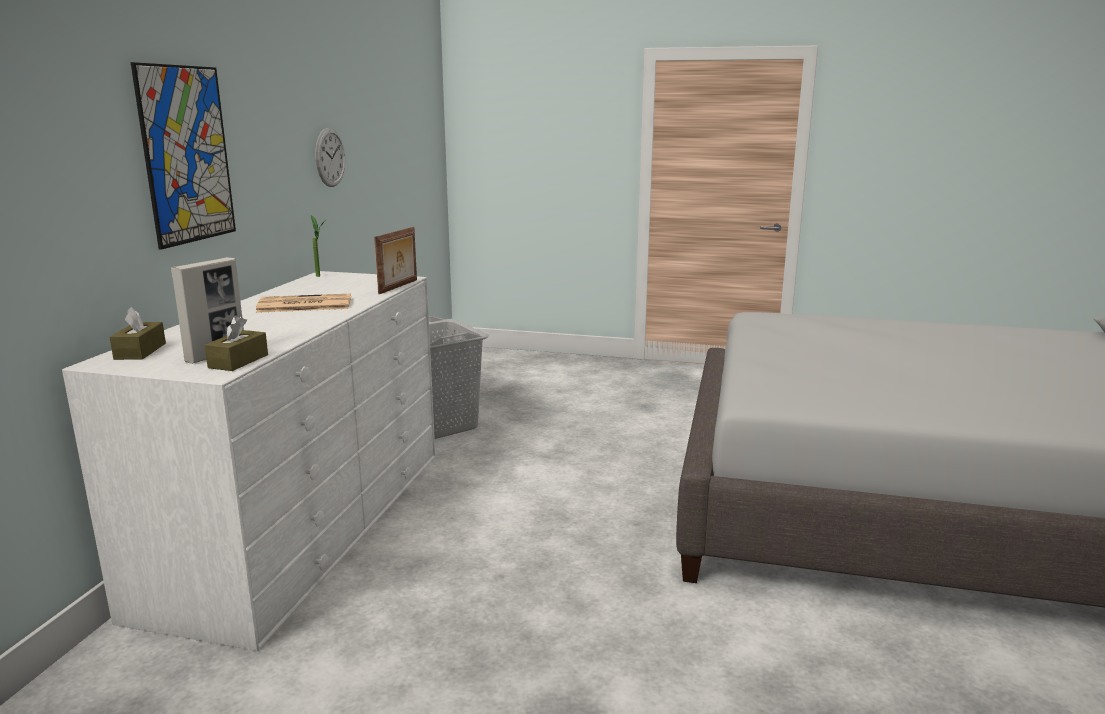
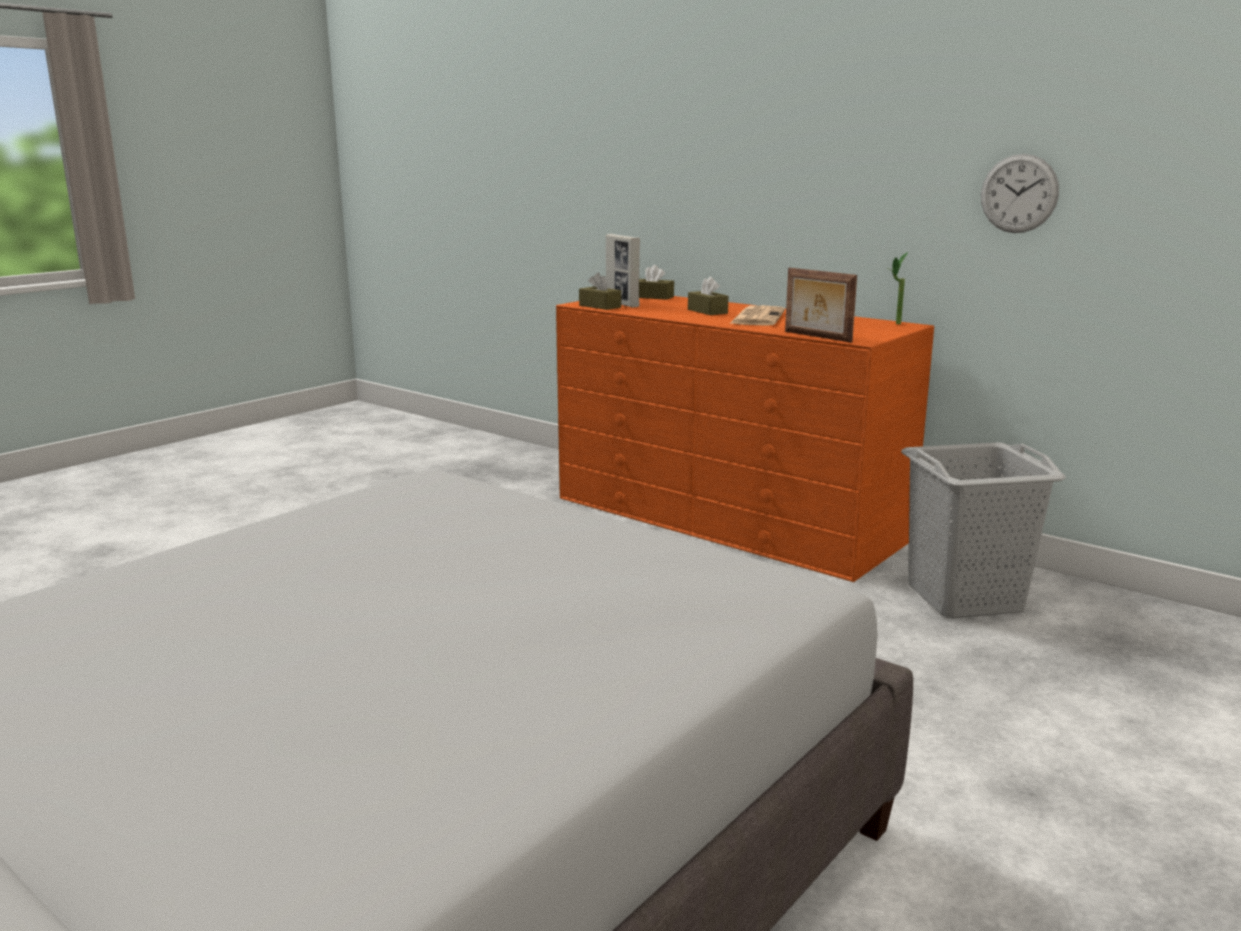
camera: 115 degrees right, 0 degrees up
(187, 155) = (774, 168): picture -> none
(267, 321) = (707, 311): none -> brown tissue box
(305, 525) = (727, 518): white dresser -> orange dresser

